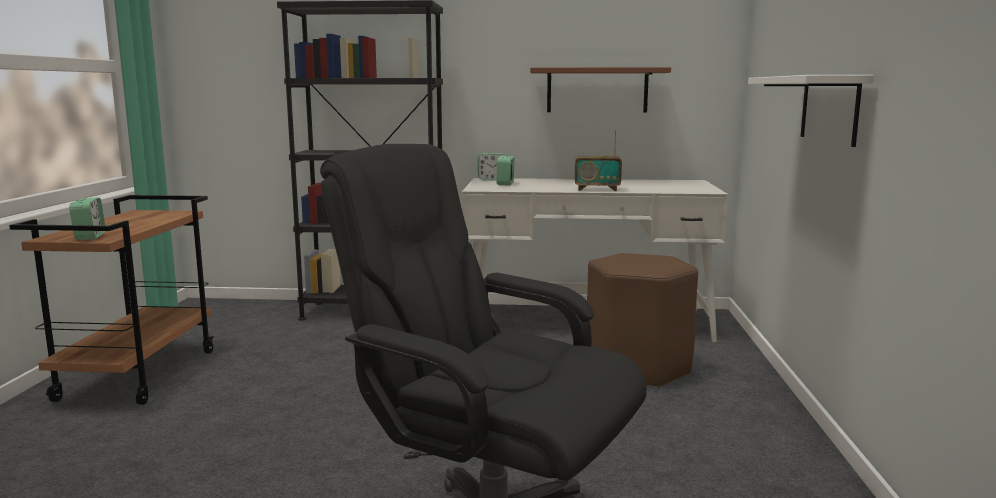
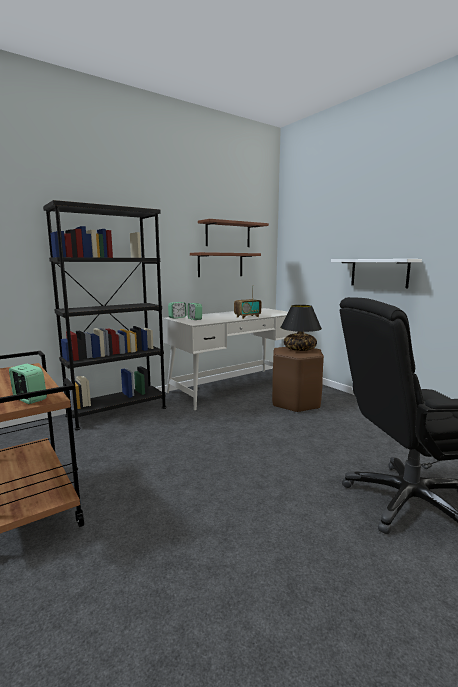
camera: 40 degrees left, 0 degrees up
(616, 33) = (228, 234): none -> brown shelf
(649, 261) = (299, 349): none -> black table lamp

